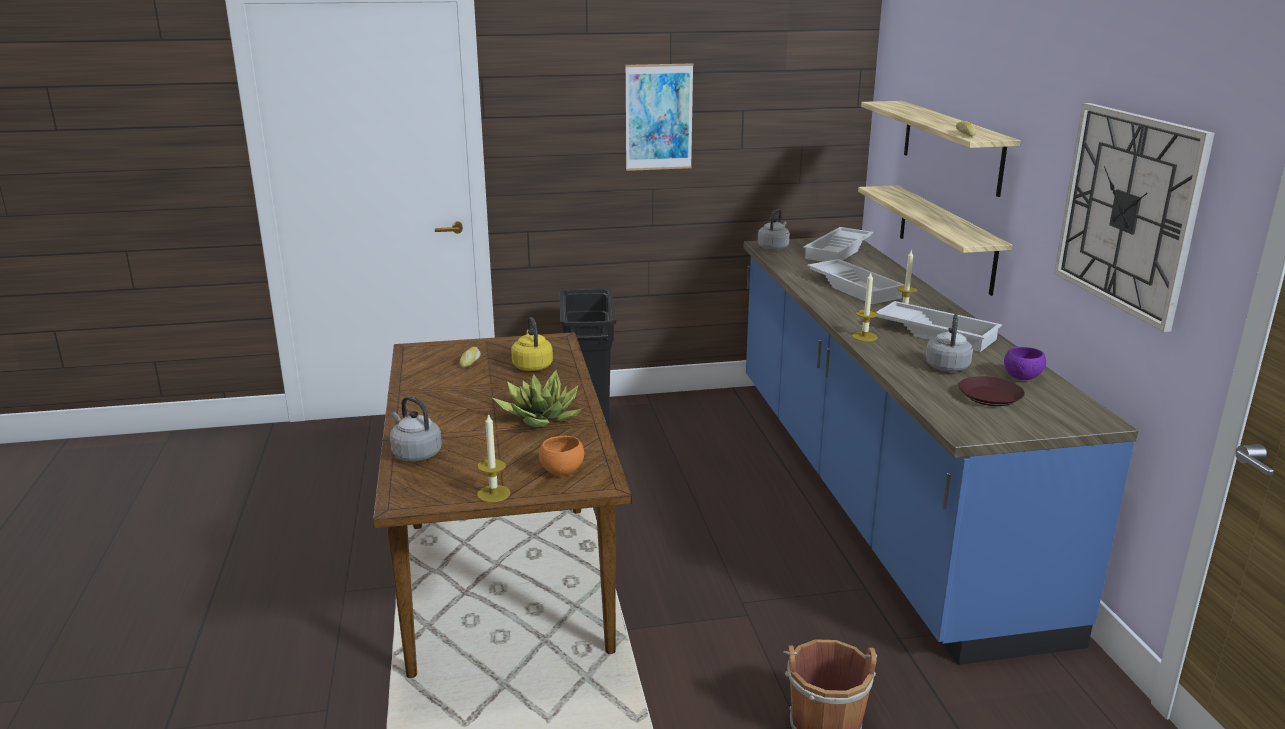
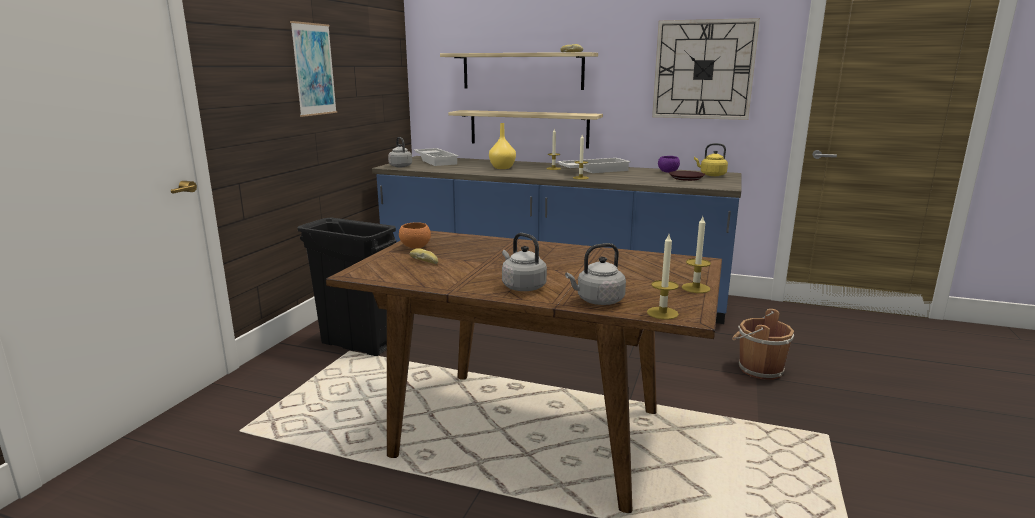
camera: 60 degrees left, 5 degrees down
(401, 488) = (662, 313): none -> candle
(532, 366) = (468, 247): yellow kettle -> yellow kettle (711, 175)
(541, 417) = (573, 259): potted plant -> none
(562, 471) = (673, 267): orange bowl -> orange bowl (415, 247)
(855, 287) = (502, 168): white tray -> yellow vase
(947, 366) = (640, 176): grey kettle -> grey kettle (522, 286)

